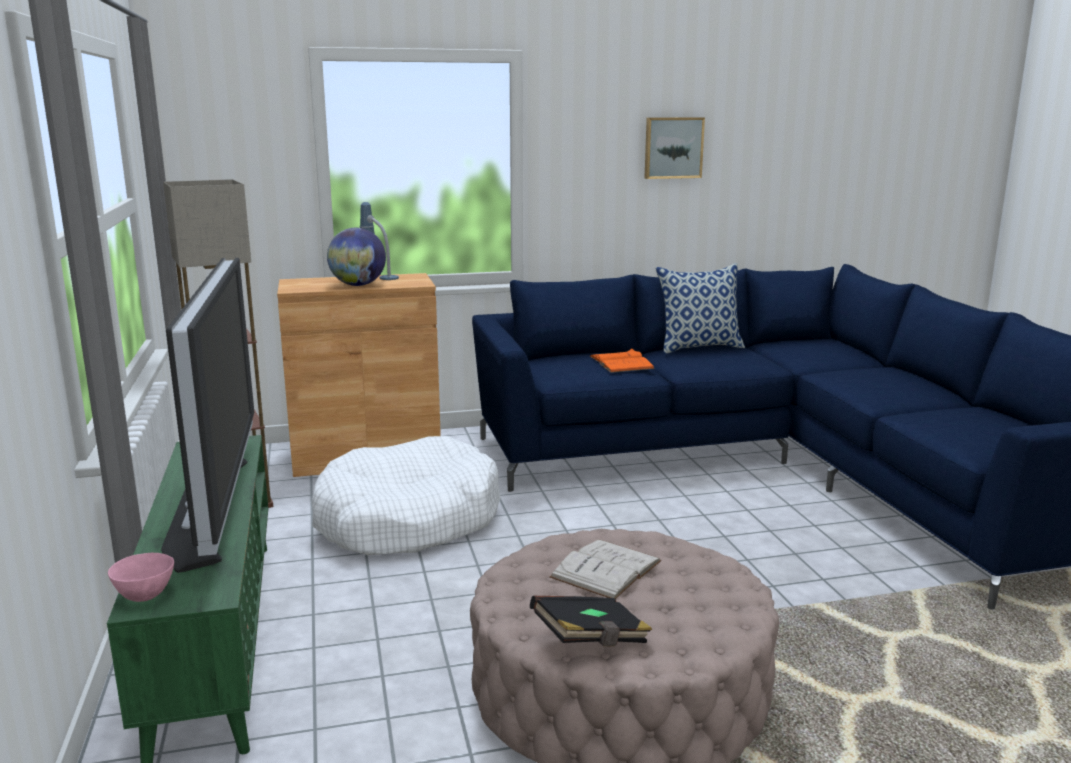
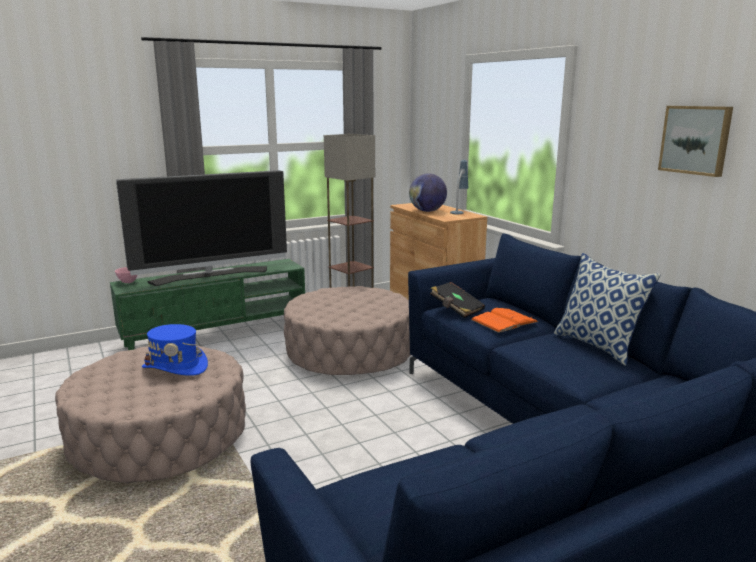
camera: 75 degrees right, 0 degrees up
(407, 519) = (350, 351): white dog bed -> beige ottoman
(591, 640) = (98, 370): black book -> black book (456, 309)
(606, 569) = (175, 367): white book -> blue hat

